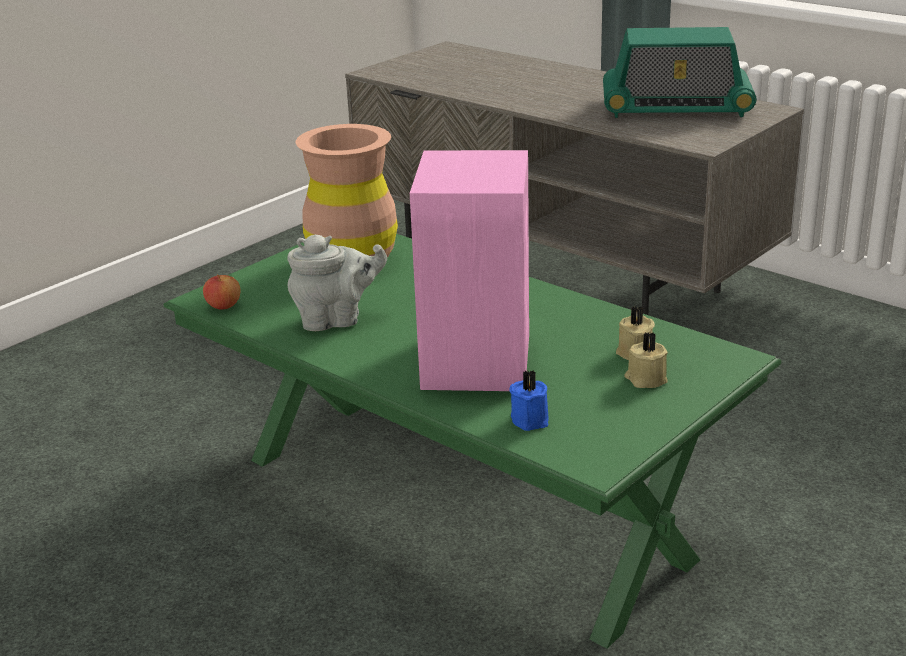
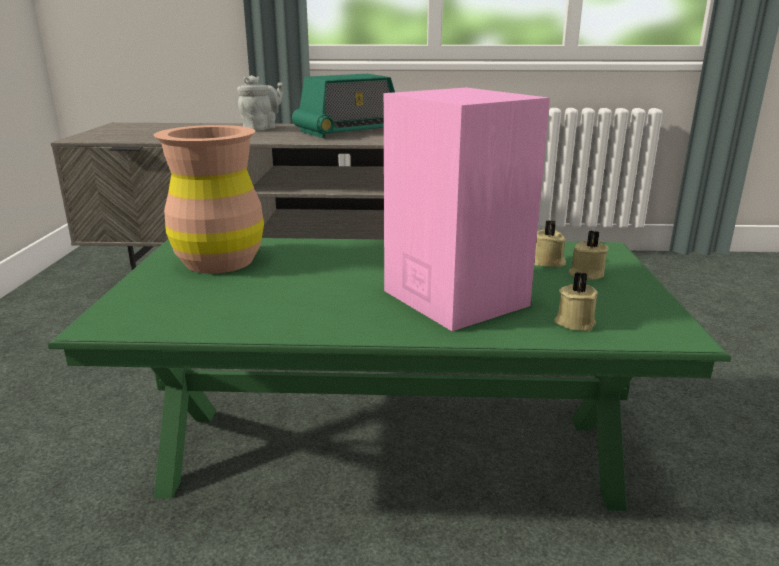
camera: 40 degrees left, 5 degrees down
(223, 306) = (136, 325): apple -> none
(336, 320) = (279, 304): grey teapot -> grey teapot (262, 128)
(531, 419) = (574, 322): blue candle -> beige candle

